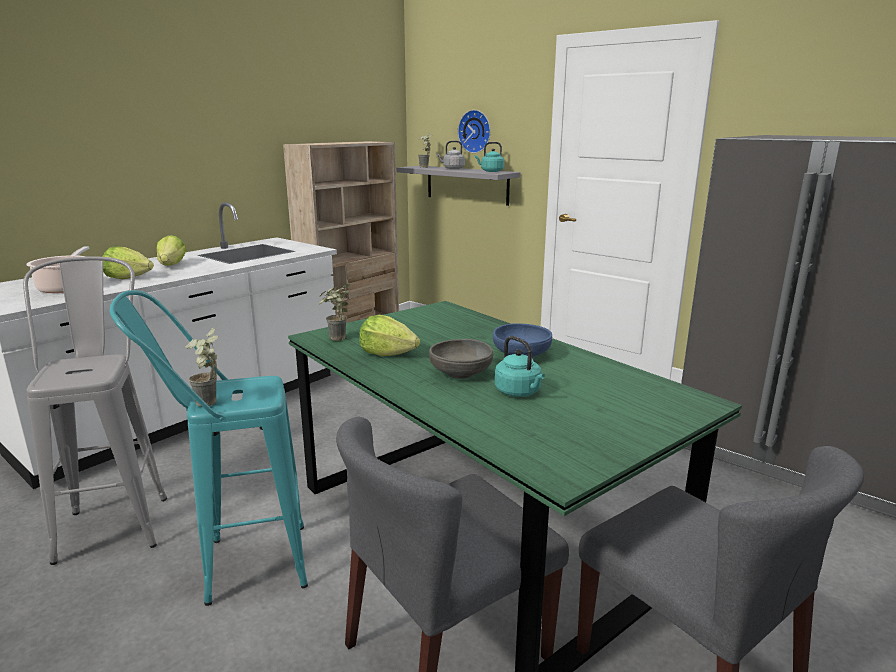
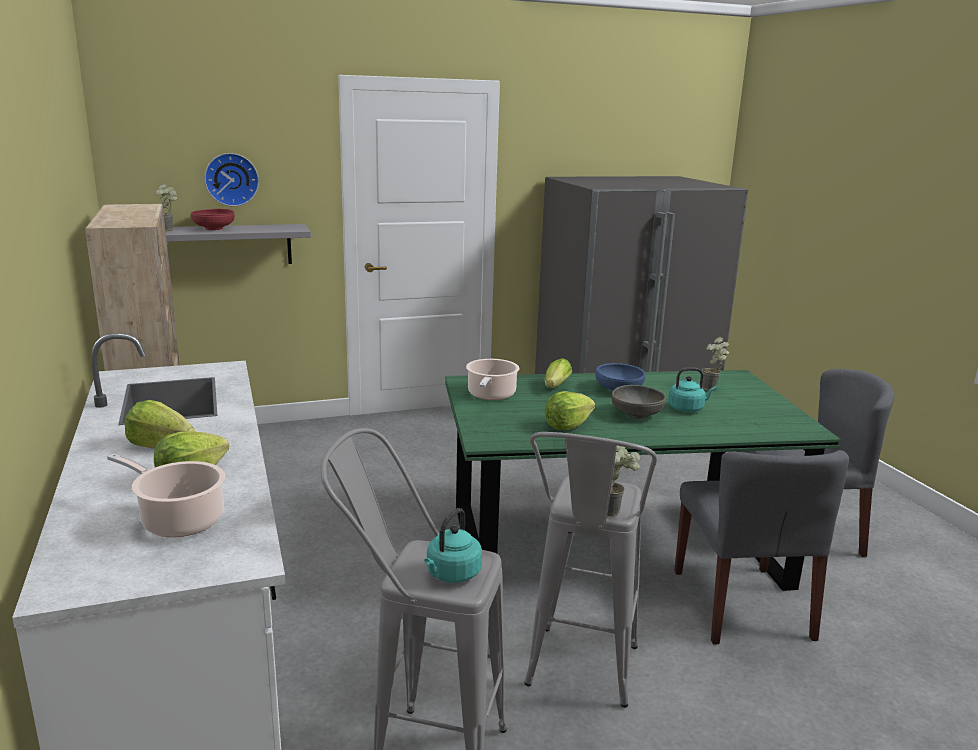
camera: 60 degrees left, 0 degrees up
(237, 566) = (579, 679): turquoise stool -> grey stool
(336, 340) = (508, 436): potted plant -> potted plant (713, 390)
(422, 319) = (491, 395): none -> cooking pot
(452, 168) = (214, 228): grey kettle -> red bowl
(482, 333) = (555, 387): none -> lettuce
(490, 171) = (278, 227): turquoise kettle -> turquoise kettle (451, 574)

